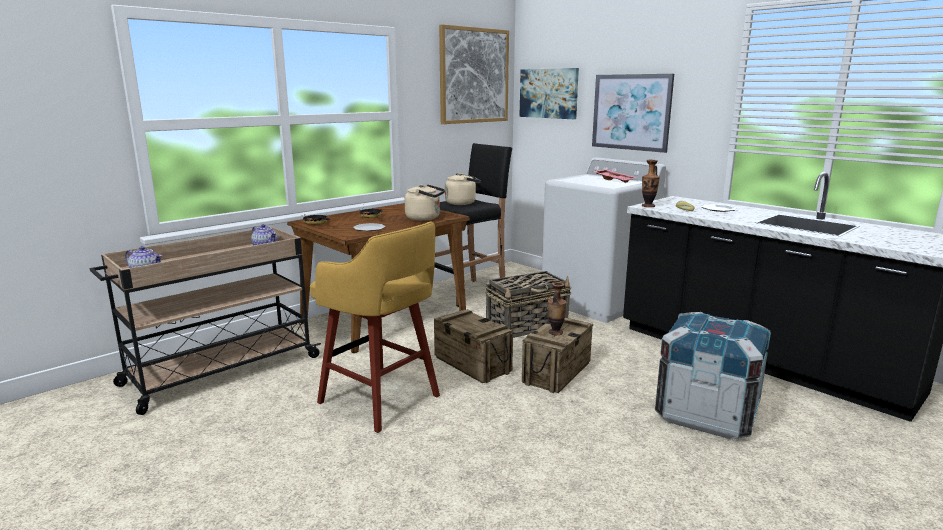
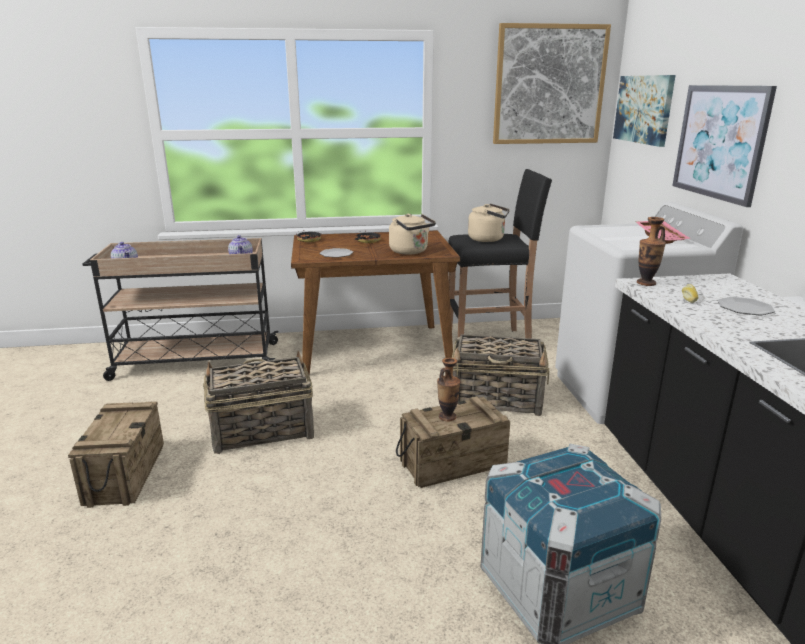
camera: 35 degrees right, 5 degrees up
(382, 400) = (261, 431): yellow stool -> basket
(471, 364) = (383, 423): crate -> crate (125, 474)

